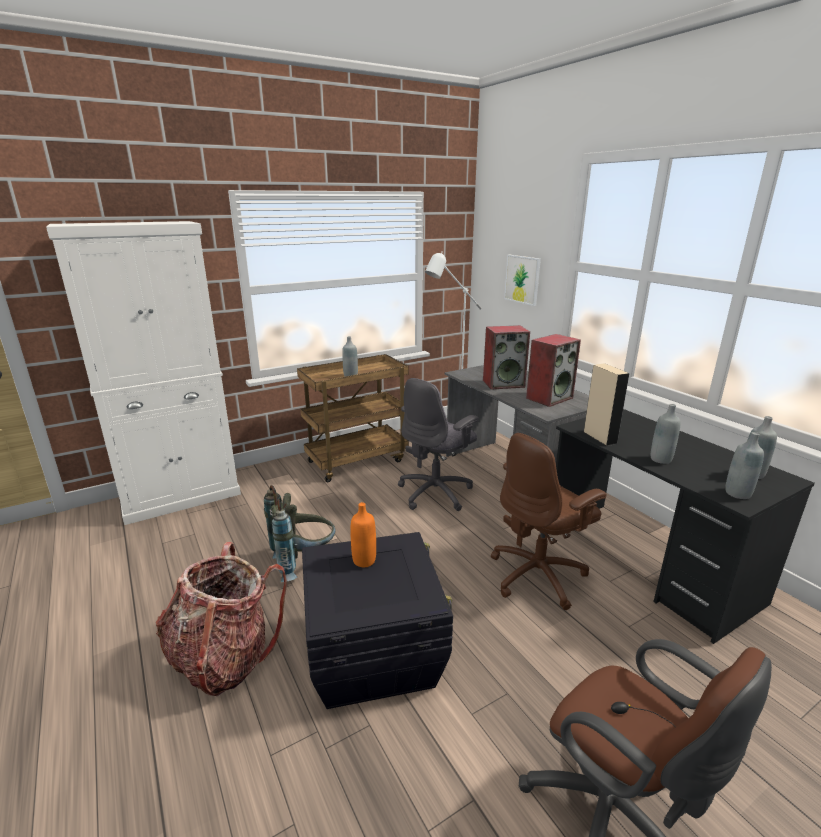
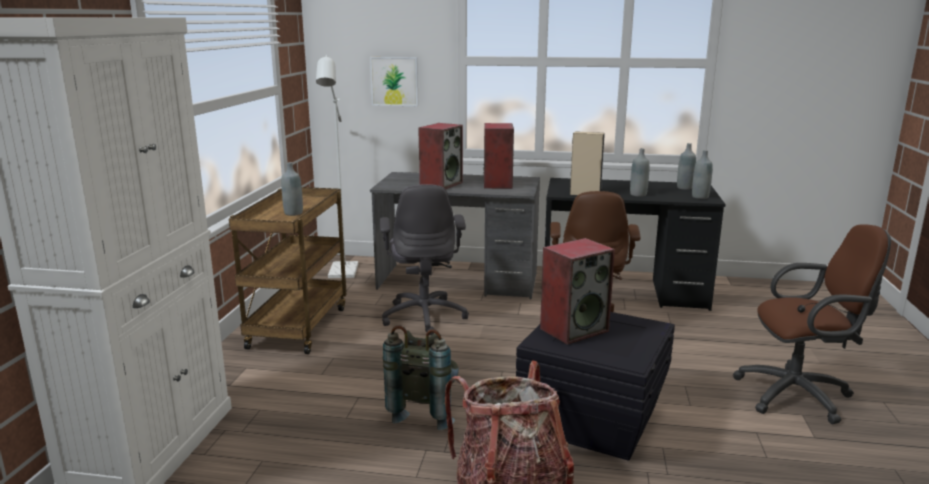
camera: 50 degrees left, 5 degrees down
(364, 560) = (574, 329): orange bottle -> speaker

